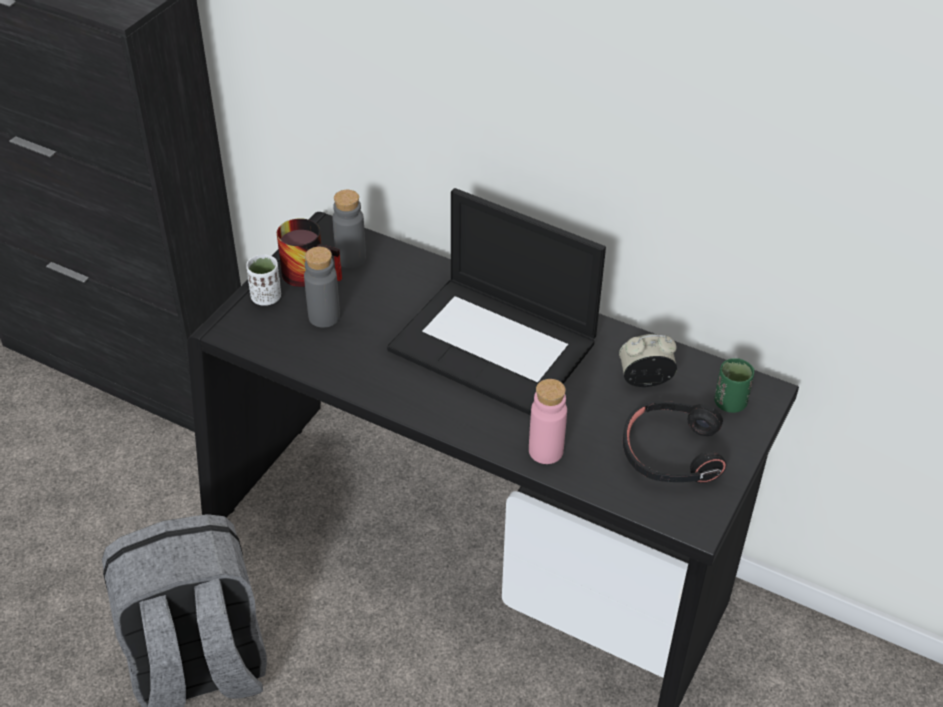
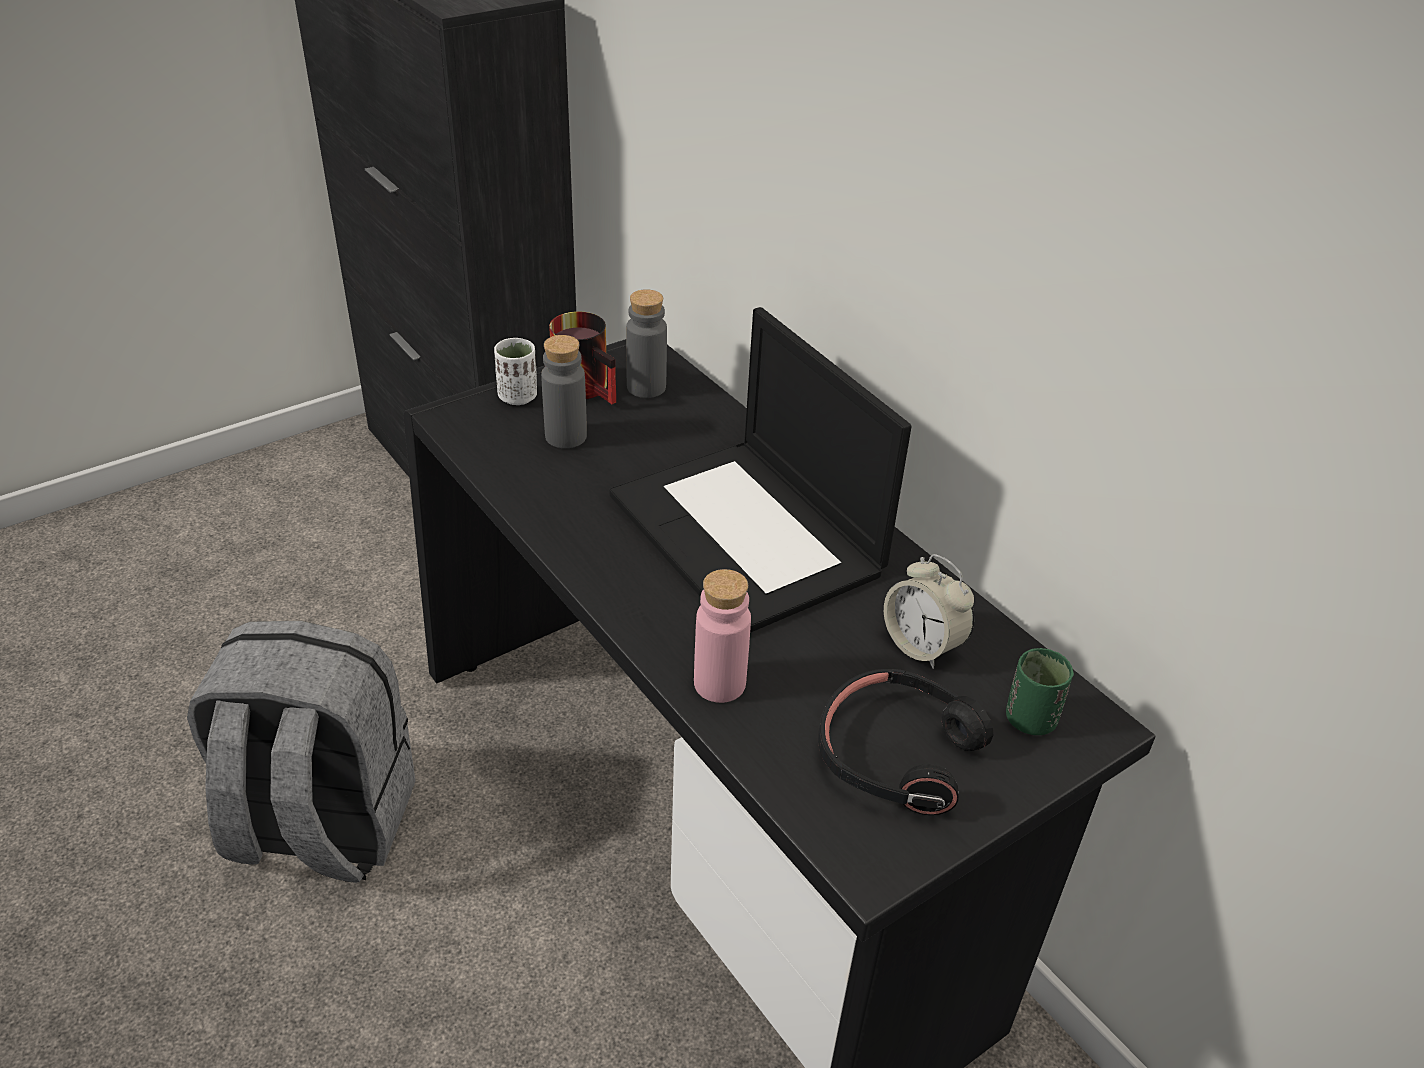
camera: 25 degrees right, 5 degrees down
(645, 380) = (922, 645): alarm clock -> alarm clock turned 150 degrees counterclockwise

